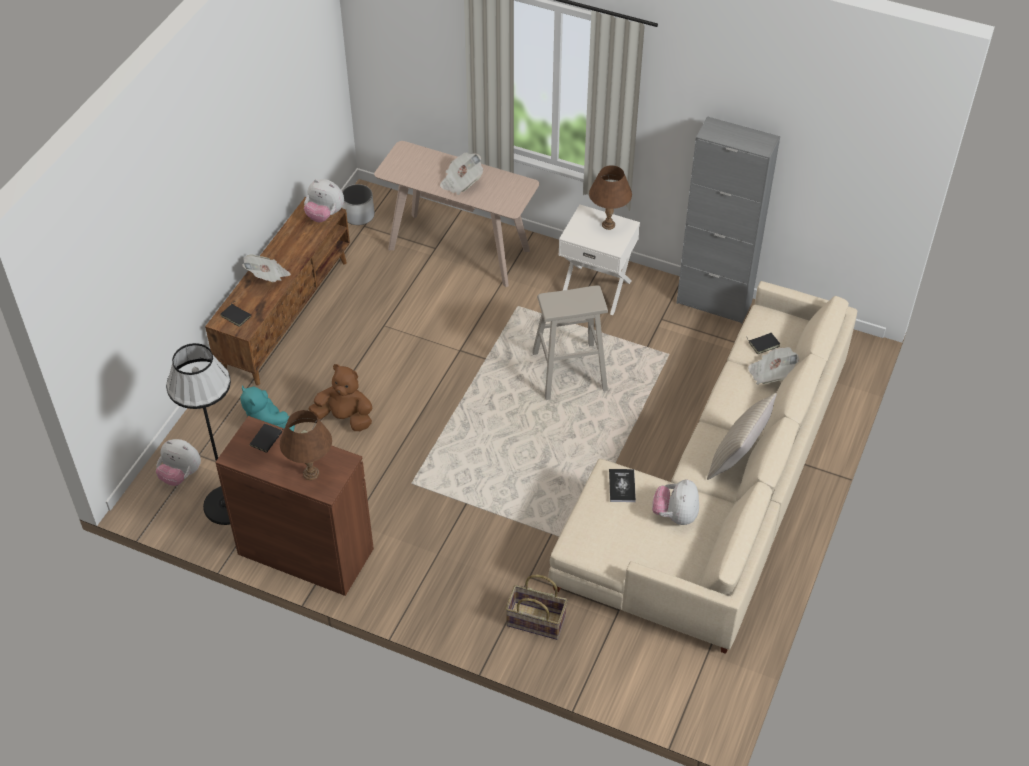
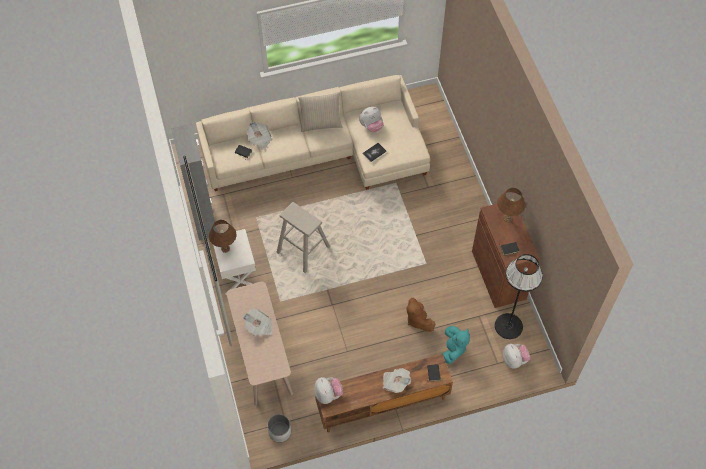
camera: 130 degrees left, 10 degrees up
(535, 622) = (446, 170): basket -> none

